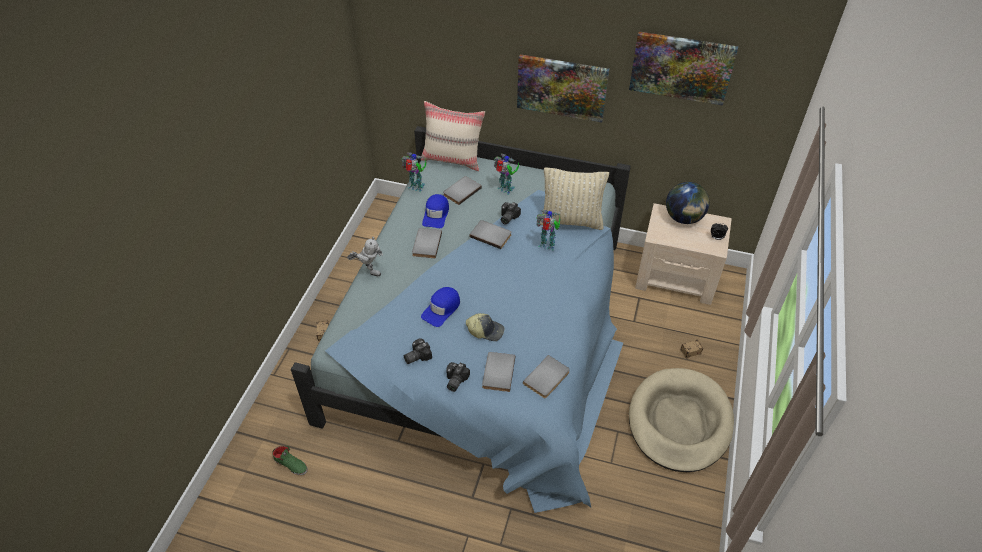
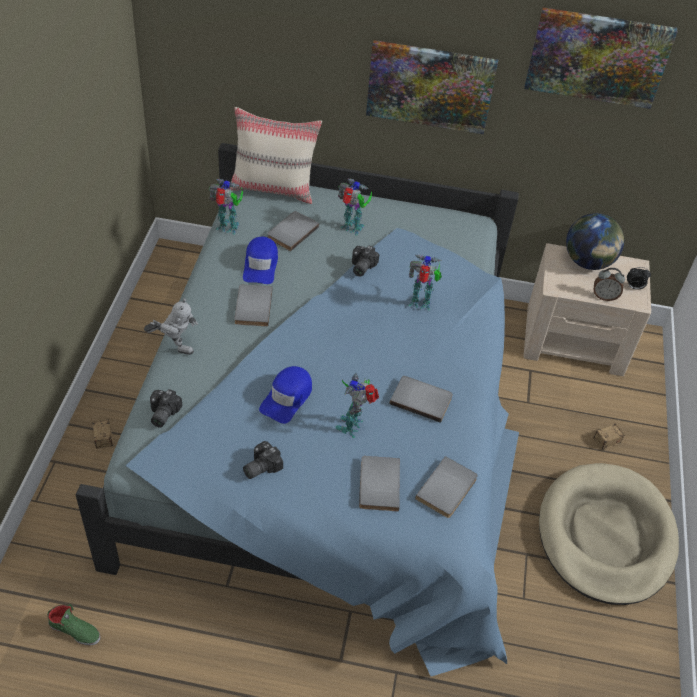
camera: 10 degrees left, 0 degrees up
(454, 381) = (319, 499): camera -> camera (161, 414)
(485, 330) = (353, 426): cap -> toy robot
(491, 235) = (342, 291): grey book -> grey book (421, 399)
(571, 221) = (448, 269): beige pillow -> none
(692, 244) = (604, 296): none -> alarm clock

